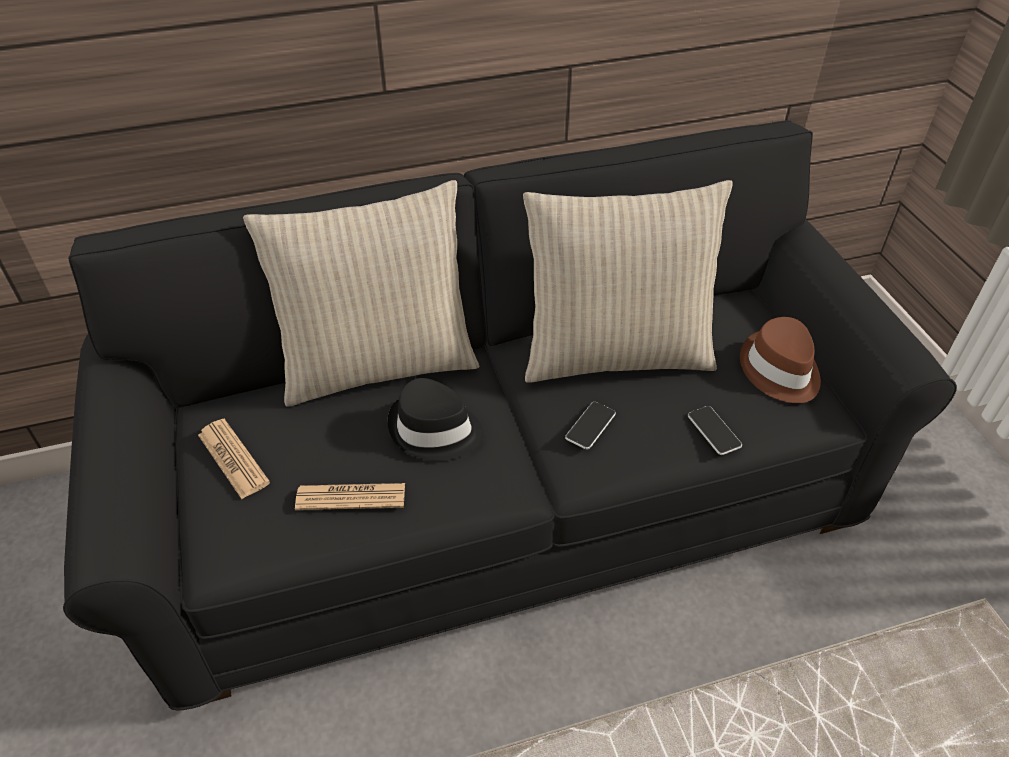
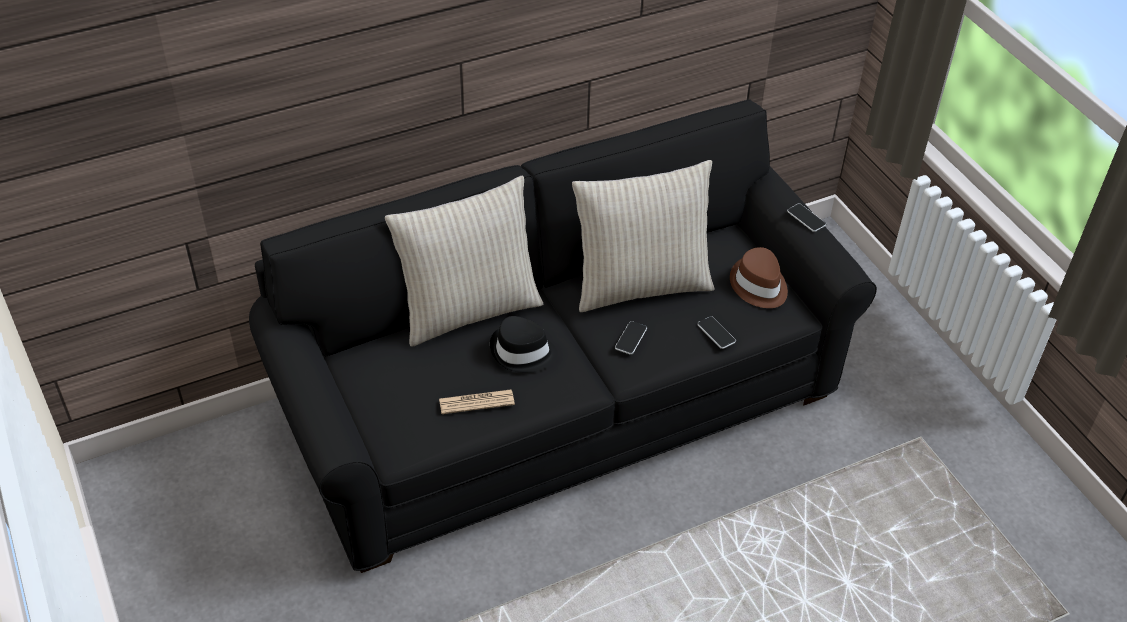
camera: 10 degrees left, 0 degrees up
(233, 459) = (385, 386): newspaper -> none
(855, 284) = (806, 218): none -> phone

